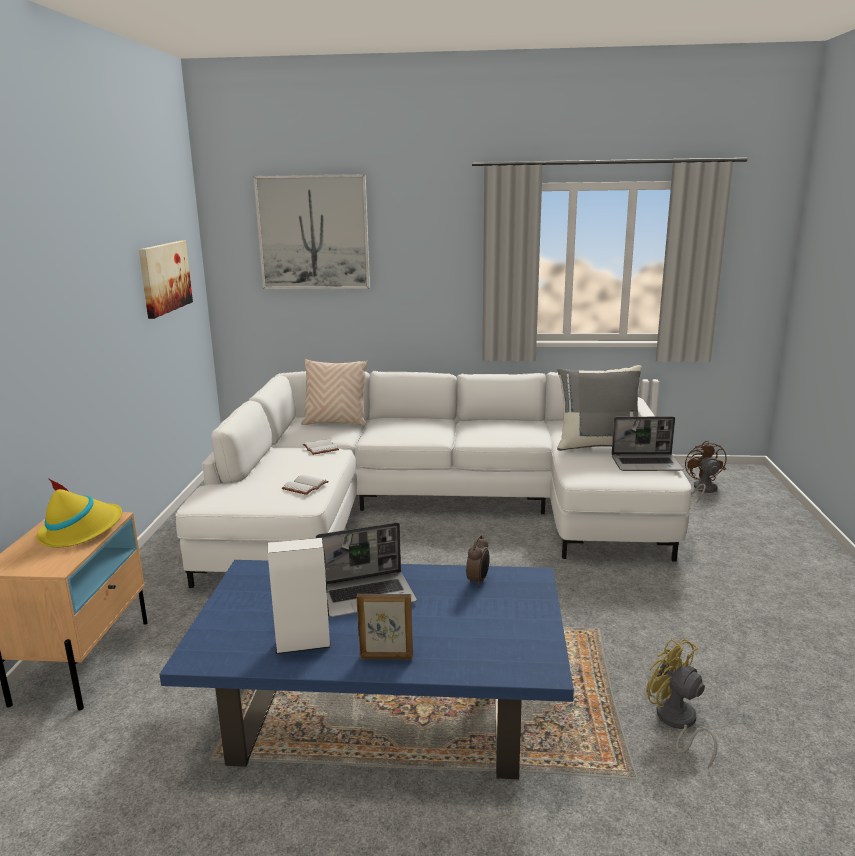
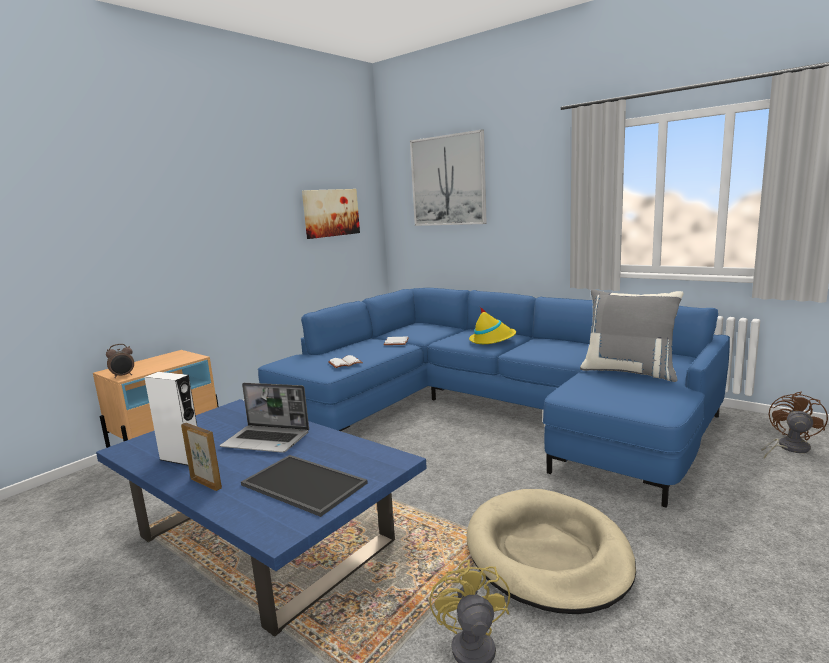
camera: 35 degrees right, 5 degrees down
(81, 531) = (169, 361): yellow hat -> yellow hat (492, 340)
(335, 423) = (433, 328): beige pillow -> none
(434, 508) = (488, 409): white sofa -> blue sofa
(478, 580) = (352, 451): alarm clock -> alarm clock (123, 376)
(486, 625) = (301, 484): none -> tray
(639, 626) = (547, 554): none -> beige dog bed
(647, 464) = (655, 394): laptop -> none

